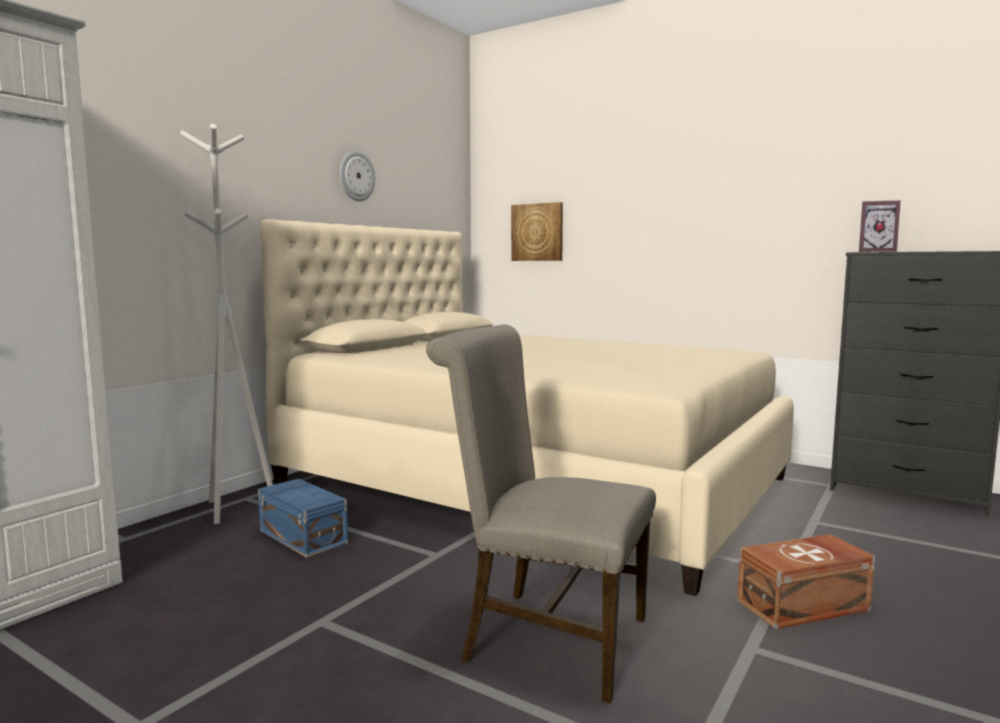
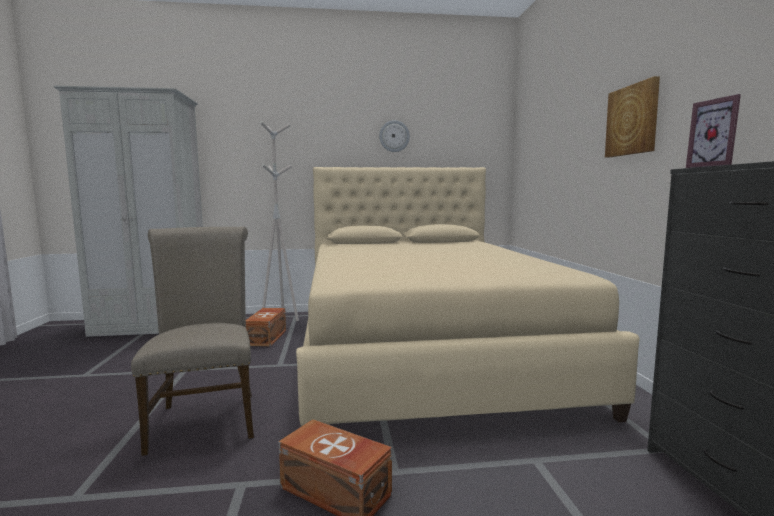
camera: 50 degrees right, 0 degrees up
(303, 536) = (267, 337): blue storage box -> brown storage box
(537, 232) = (538, 164): picture -> picture (632, 120)

